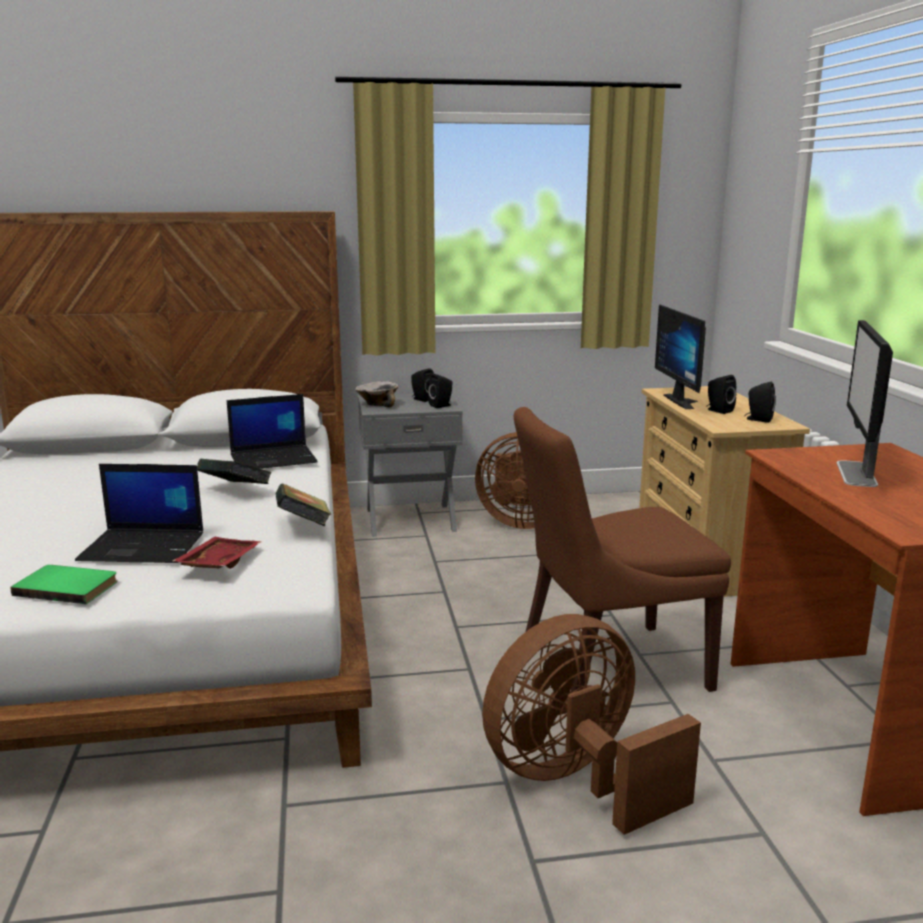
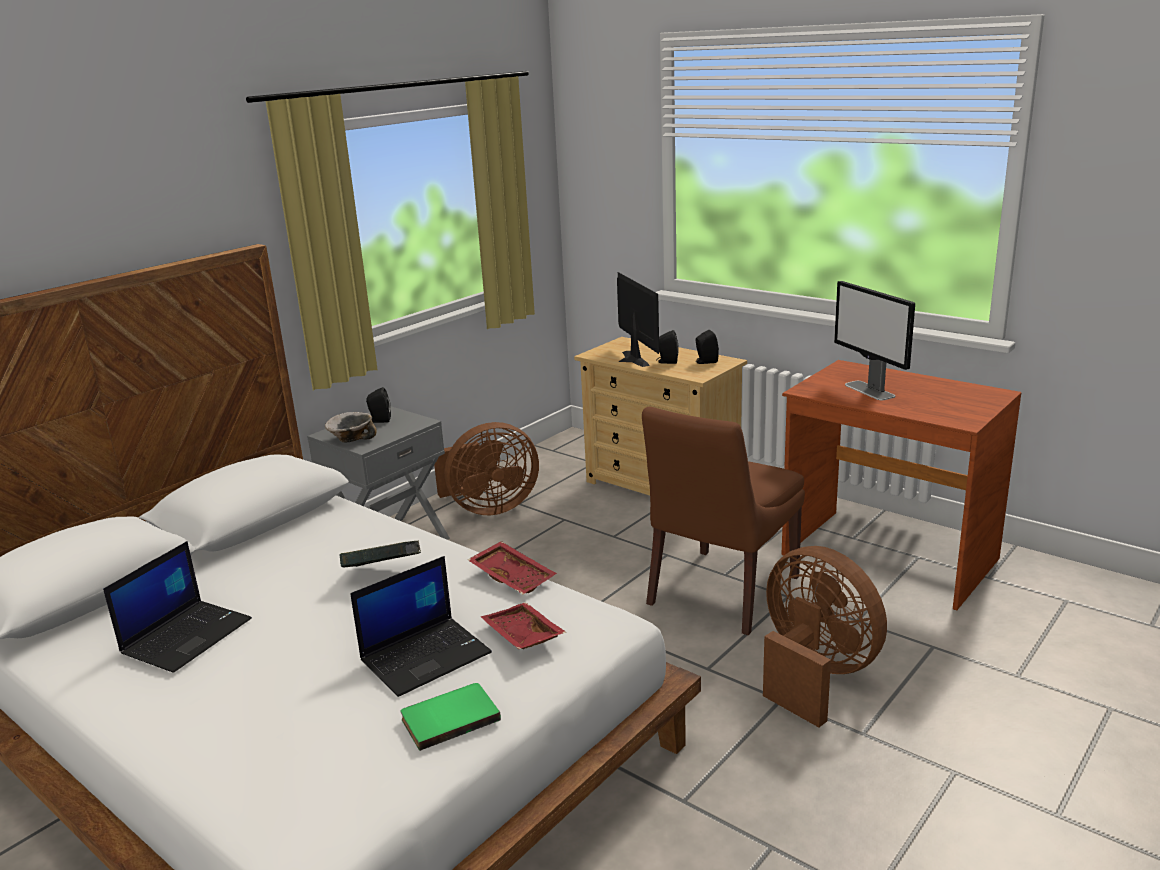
camera: 40 degrees left, 5 degrees up
(274, 459) = (343, 529): laptop -> laptop (187, 635)
(303, 526) = (513, 576): book -> red tray
(442, 405) = (412, 421): black speaker -> none
(577, 781) = (814, 674): brown fan -> brown fan turned 120 degrees clockwise
(685, 401) = (629, 359): monitor -> monitor turned 150 degrees counterclockwise

